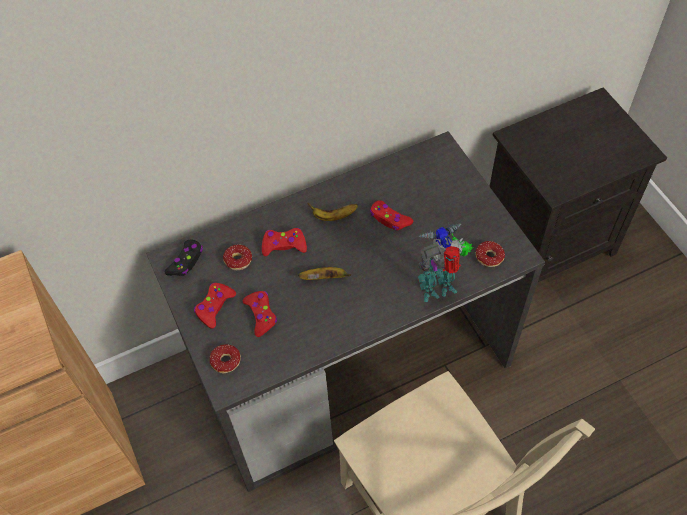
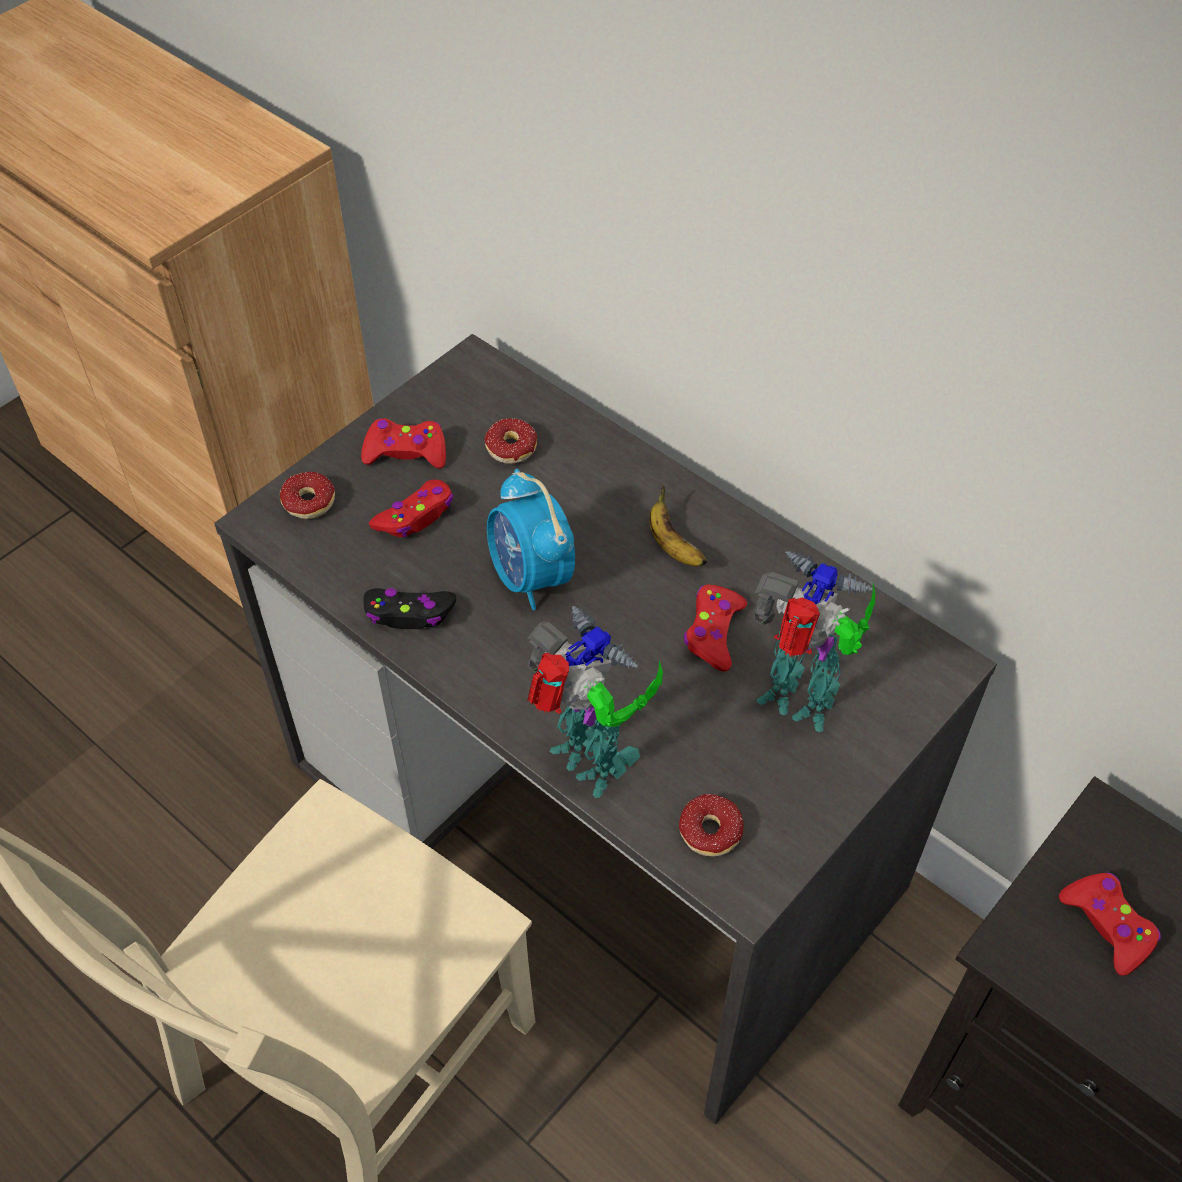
camera: 65 degrees right, 5 degrees down
(186, 261) = (477, 385): black game controller -> black game controller (409, 614)
(284, 245) = (572, 497): red game controller -> red game controller (1107, 925)
(325, 278) = (531, 577): banana -> alarm clock
(440, 202) = (800, 704): none -> toy robot

